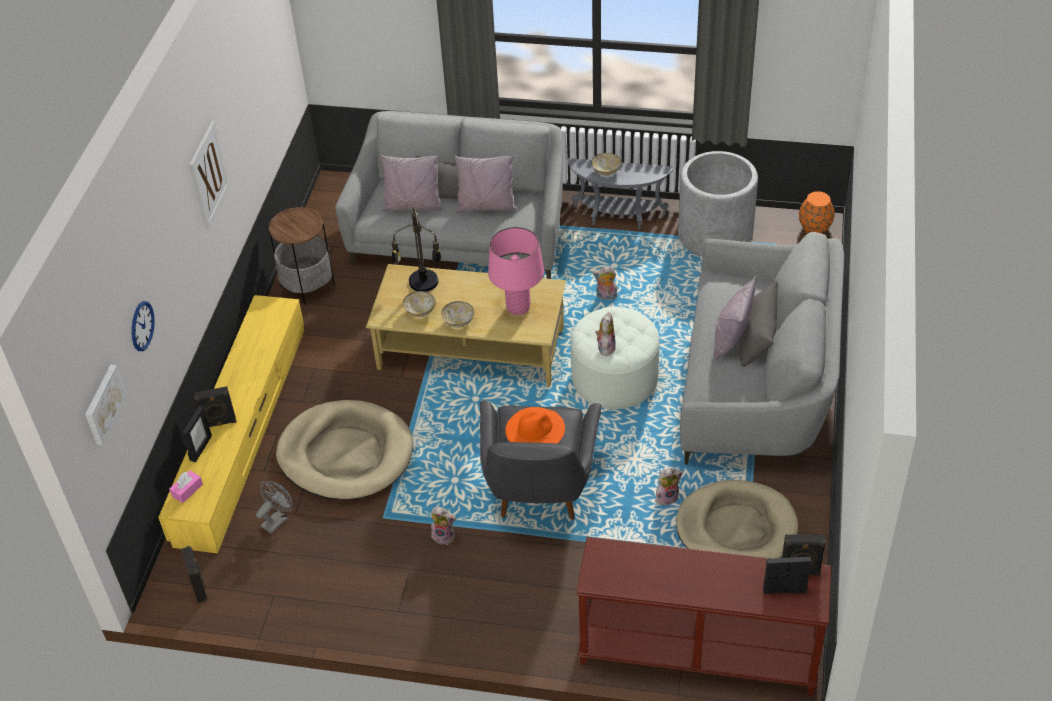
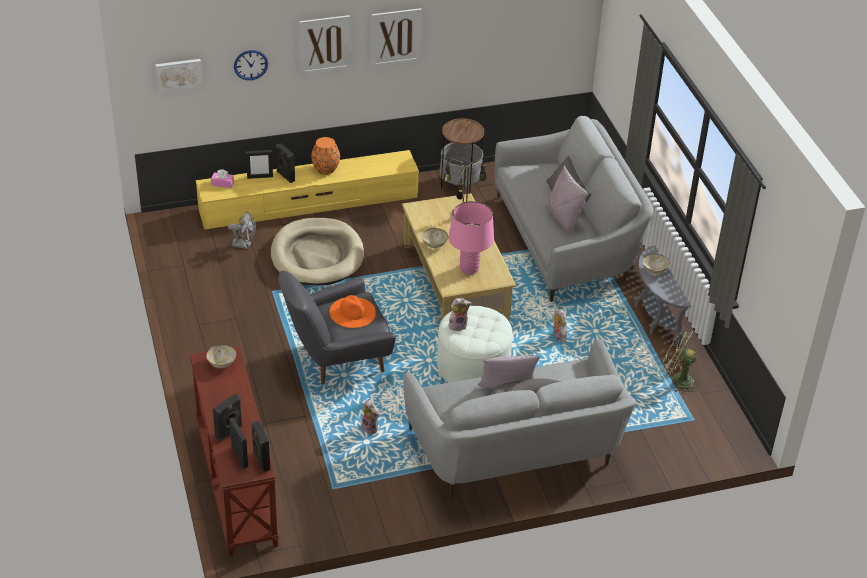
camera: 60 degrees right, 5 degrees down
(175, 238) = (324, 44): none -> picture
(200, 588) = (173, 232): black speaker -> black speaker (229, 432)
(413, 206) = (536, 183): purple pillow -> none
(420, 311) = (432, 223): bowl -> bowl (222, 363)
(444, 536) = (272, 325): plush toy -> none
(715, 235) = (677, 380): grey planter -> green fan
(736, 528) = (362, 474): beige dog bed -> none
(814, 228) = (733, 440): orange vase -> orange vase (326, 169)

